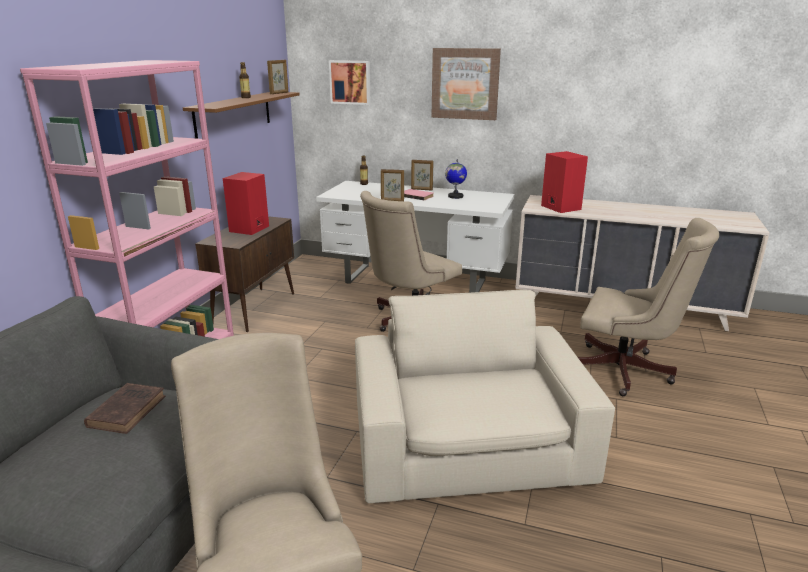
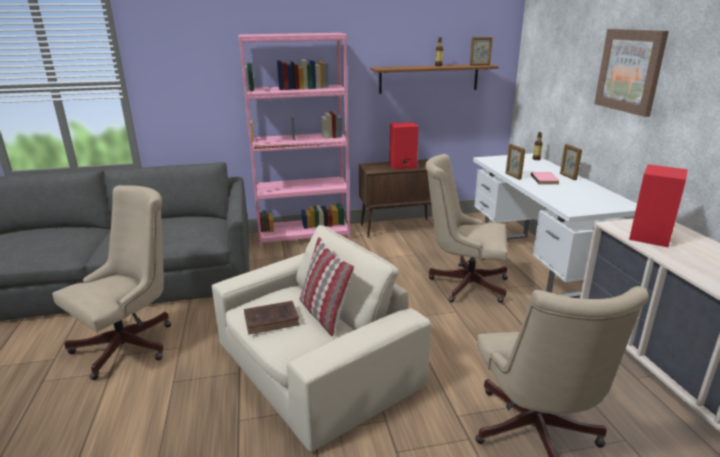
camera: 60 degrees right, 0 degrees up
(128, 410) = (186, 223): brown book -> brown book (273, 320)
(350, 82) = (550, 61): picture -> none
(455, 196) = (577, 191): globe -> none
(489, 374) = (324, 314): none -> pillow

